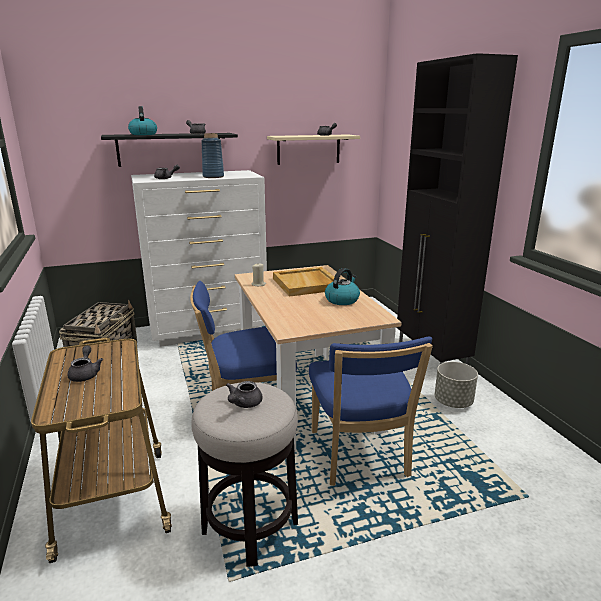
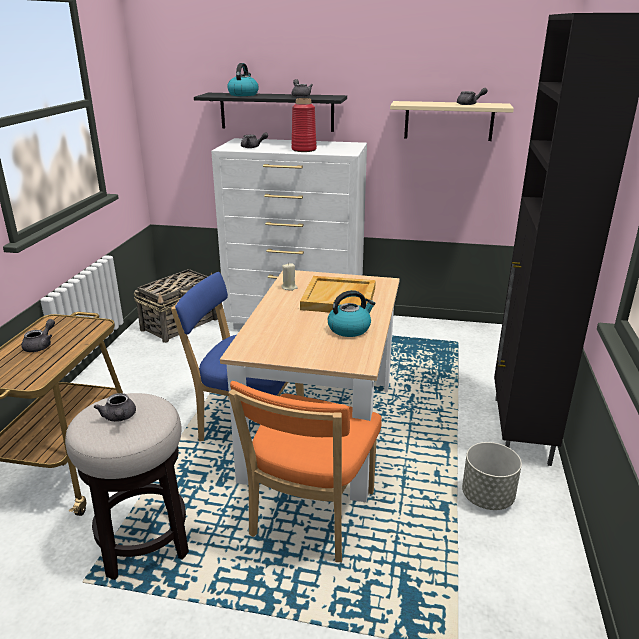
camera: 30 degrees right, 5 degrees up
(213, 176) = (304, 150): blue vase -> red vase
(243, 404) = (119, 418): grey teapot -> grey teapot turned 75 degrees counterclockwise
(360, 457) = (310, 517): blue chair -> orange chair

